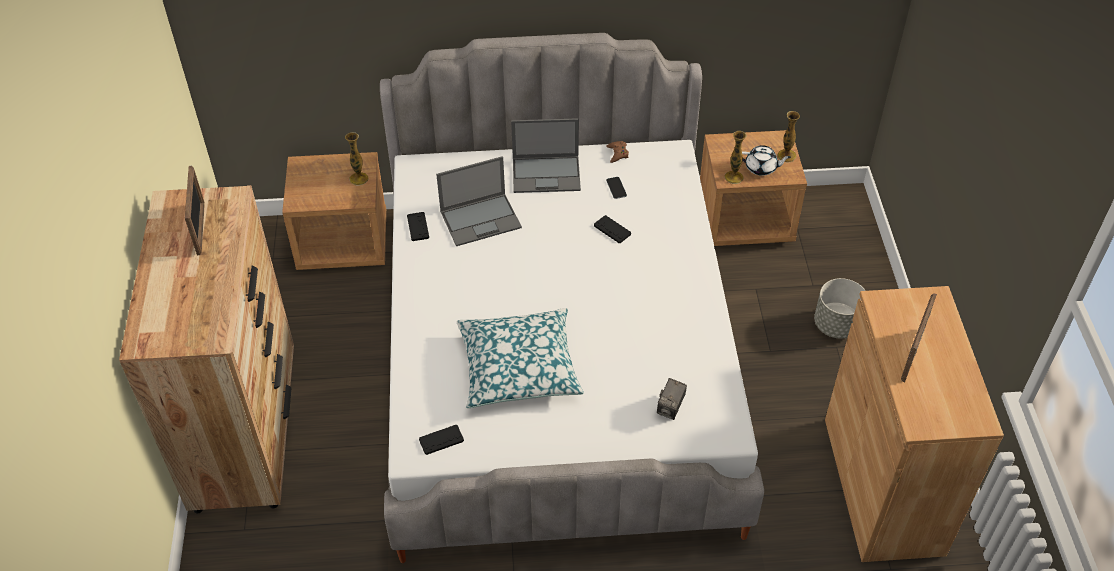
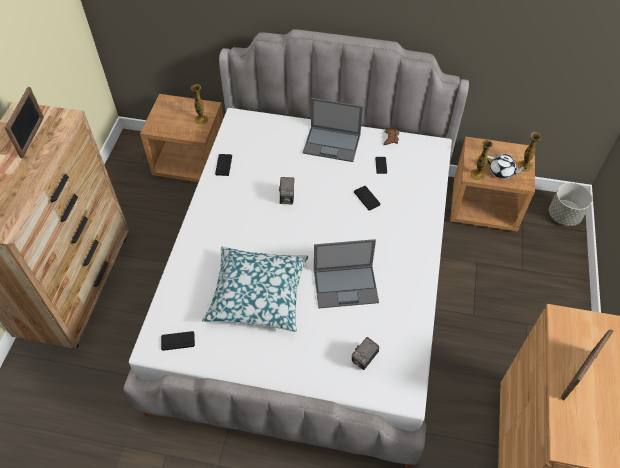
camera: 15 degrees right, 5 degrees up
(481, 219) = (271, 169): laptop -> laptop (346, 286)
(513, 249) = (287, 198): none -> camera
(837, 325) = (532, 306): grey planter -> grey planter (564, 216)

